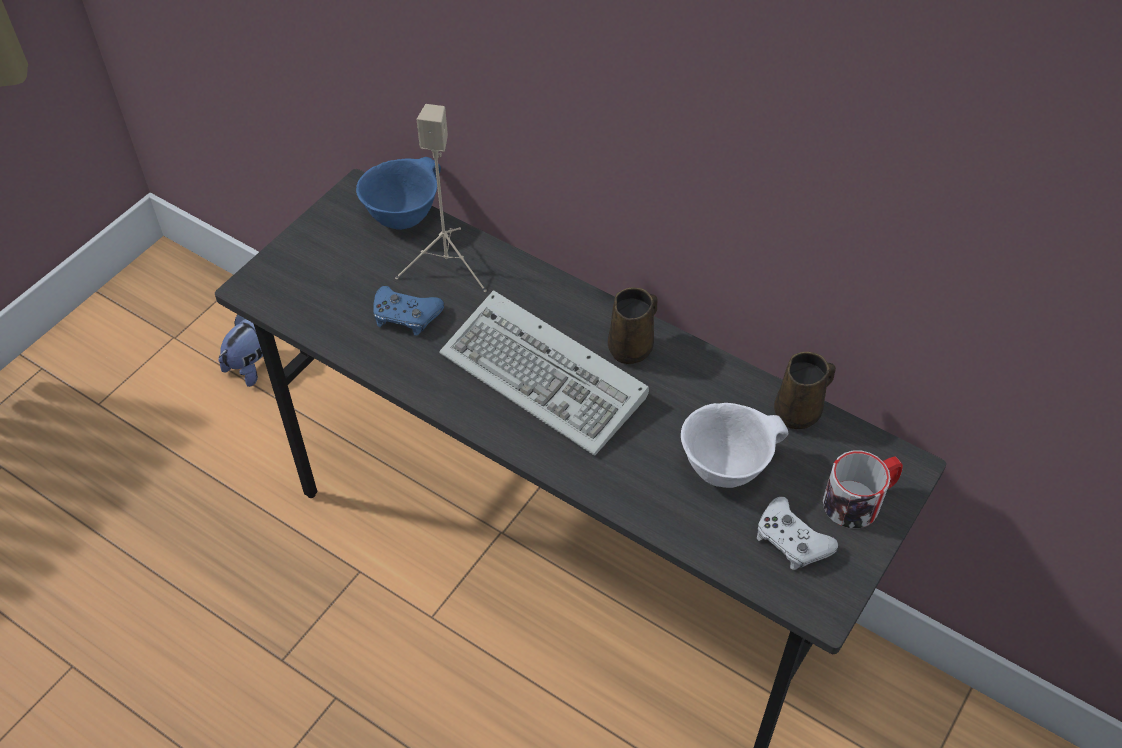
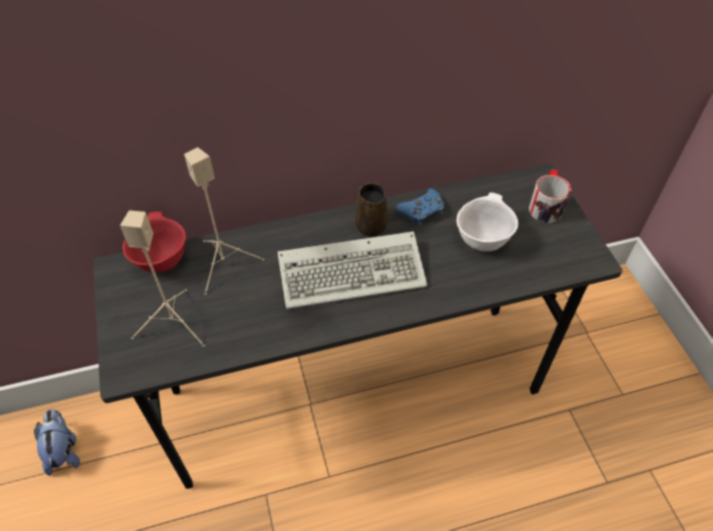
camera: 50 degrees left, 0 degrees up
(339, 282) = (175, 324): none -> beige speaker
(402, 216) = (161, 260): blue bowl -> red bowl
(405, 316) = (239, 307): blue game controller -> blue game controller (422, 211)
(791, 540) = (548, 245): white game controller -> none
(799, 412) = (475, 191): brown mug -> none

